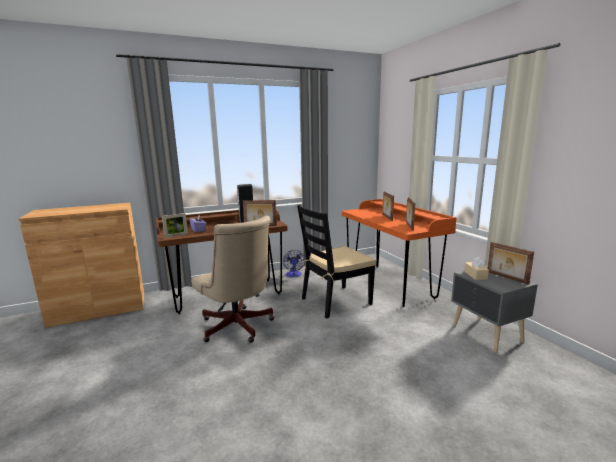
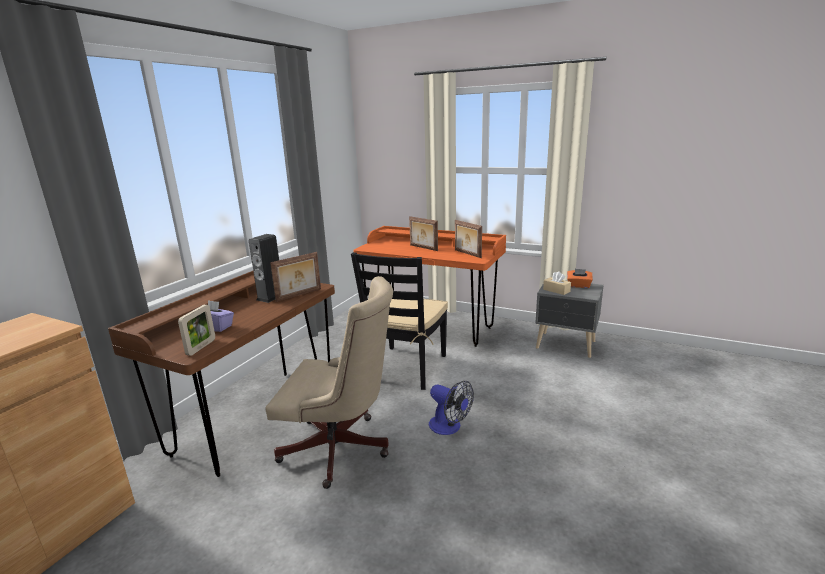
camera: 40 degrees left, 5 degrees up
(294, 275) = (310, 355): fan -> fan (449, 427)
(506, 278) = (578, 286): picture frame -> orange tissue box

